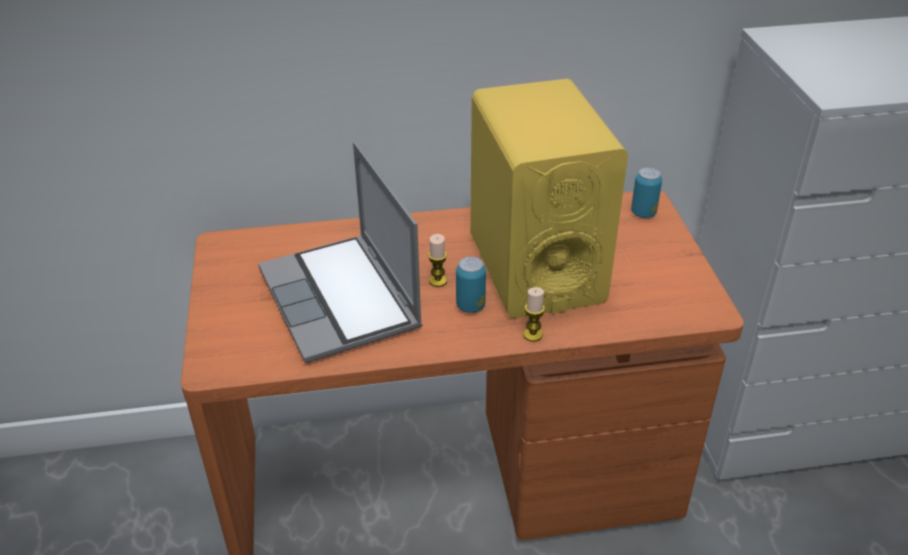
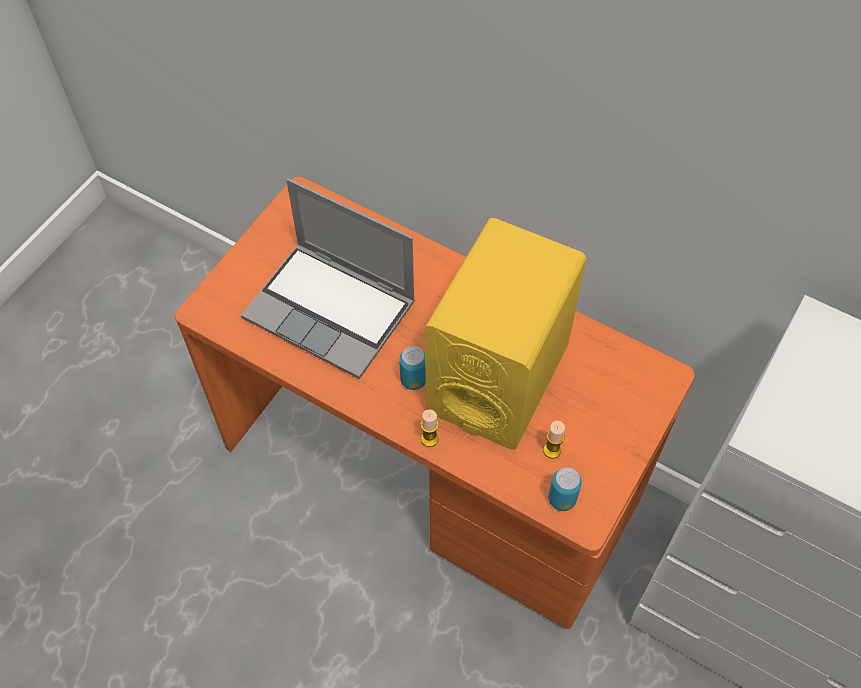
camera: 40 degrees right, 20 degrees up
(342, 300) = (333, 310): laptop -> laptop turned 75 degrees counterclockwise
(438, 281) = (414, 340): candle -> candle (552, 450)
(643, 213) = (648, 385): can -> can (562, 499)

